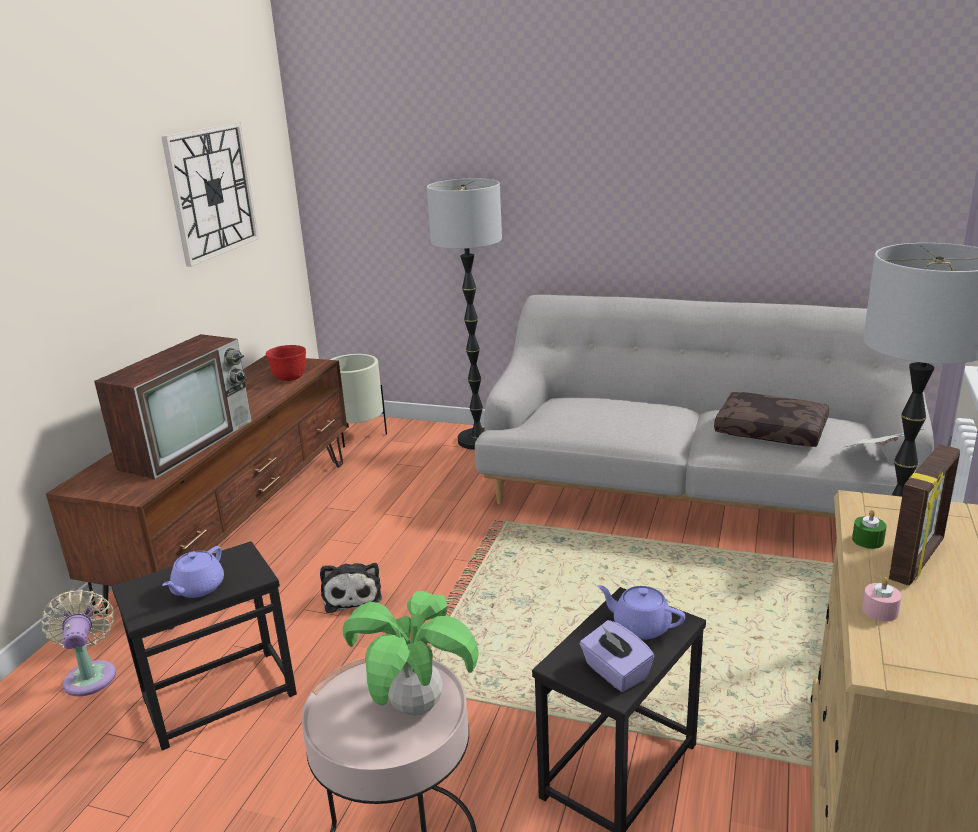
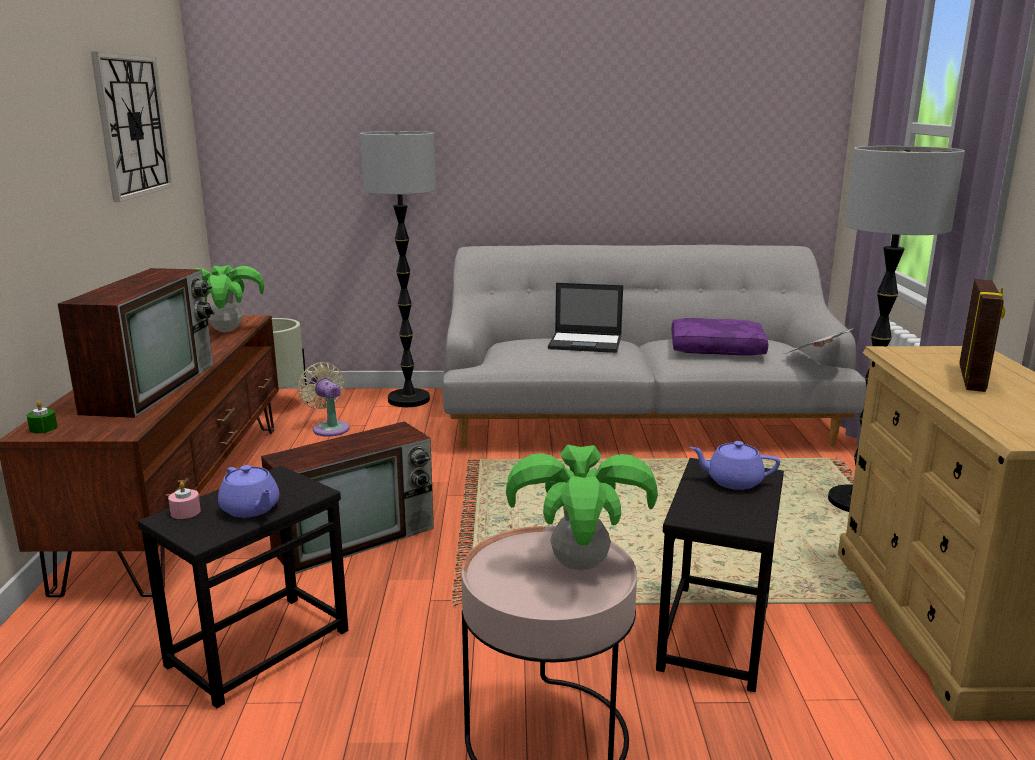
camera: 20 degrees left, 5 degrees down
(90, 675) = (76, 654): beige fan -> beige fan (329, 428)
(198, 588) = (251, 509): purple teapot -> purple teapot turned 45 degrees counterclockwise
(289, 378) = (226, 331): red bowl -> potted plant
(352, 595) = (357, 538): plush toy -> television
(615, 672) = (740, 515): purple tissue box -> none
(633, 410) = (586, 343): none -> laptop
(772, 430) = (717, 348): brown pillow -> purple pillow
(867, 540) = (923, 371): green candle -> green candle (43, 428)
(880, 611) = (980, 408): pink candle -> pink candle (185, 512)

